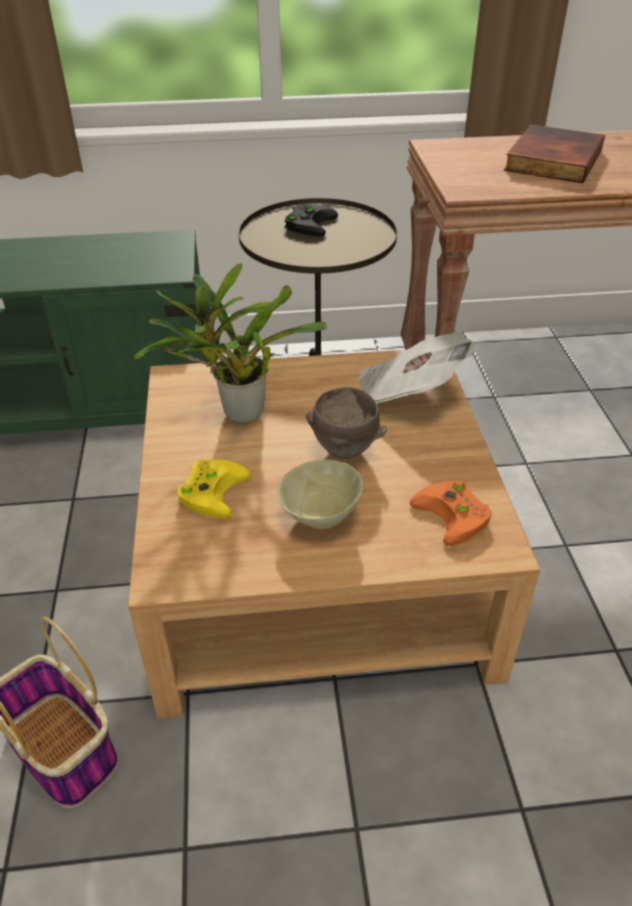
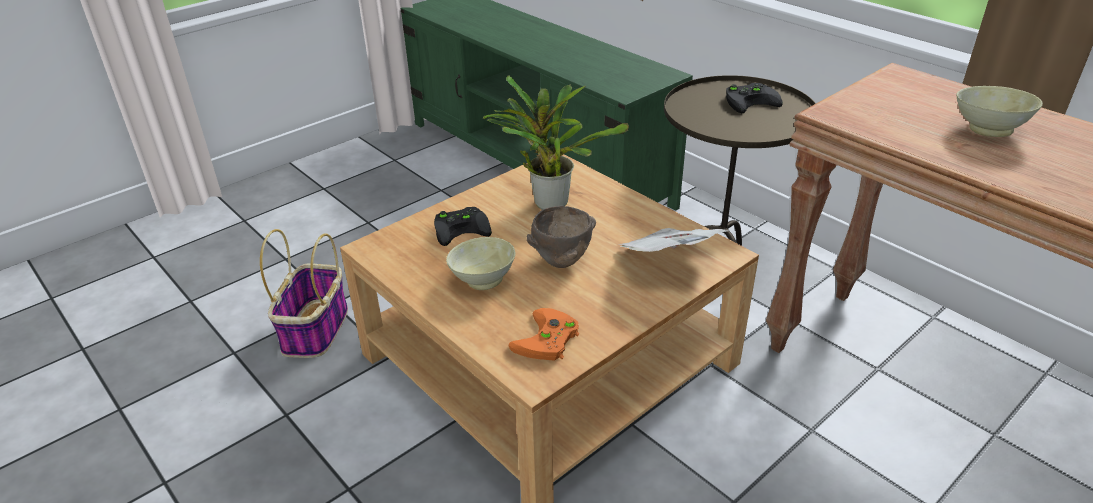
camera: 55 degrees right, 5 degrees down
(211, 489) = (462, 228): yellow game controller -> black game controller
(551, 159) = (988, 129): book -> beige bowl

